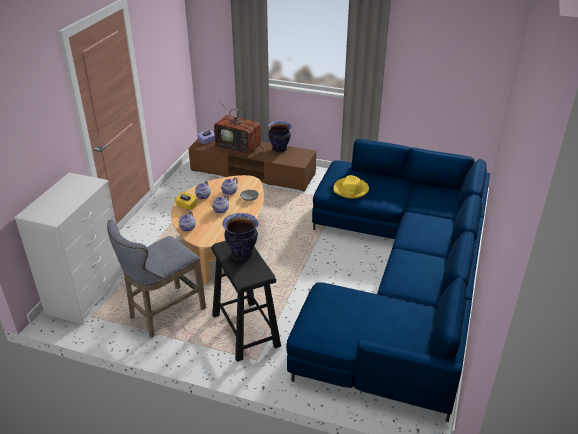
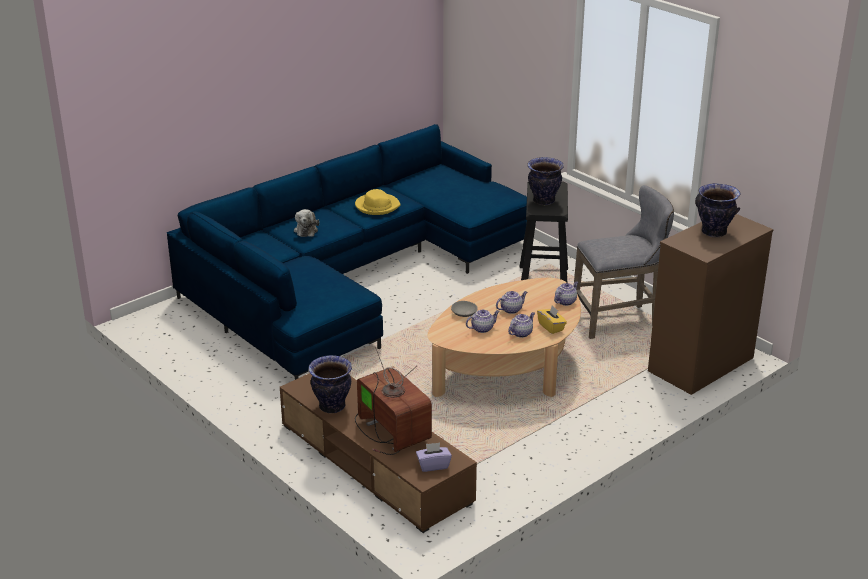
camera: 150 degrees left, 5 degrees down
(66, 198) = (713, 232): none -> vase
(87, 292) = (700, 365): white dresser -> brown dresser
(351, 190) = (331, 285): yellow hat -> yellow hat (377, 206)
(427, 226) = (306, 230): none -> plush toy

